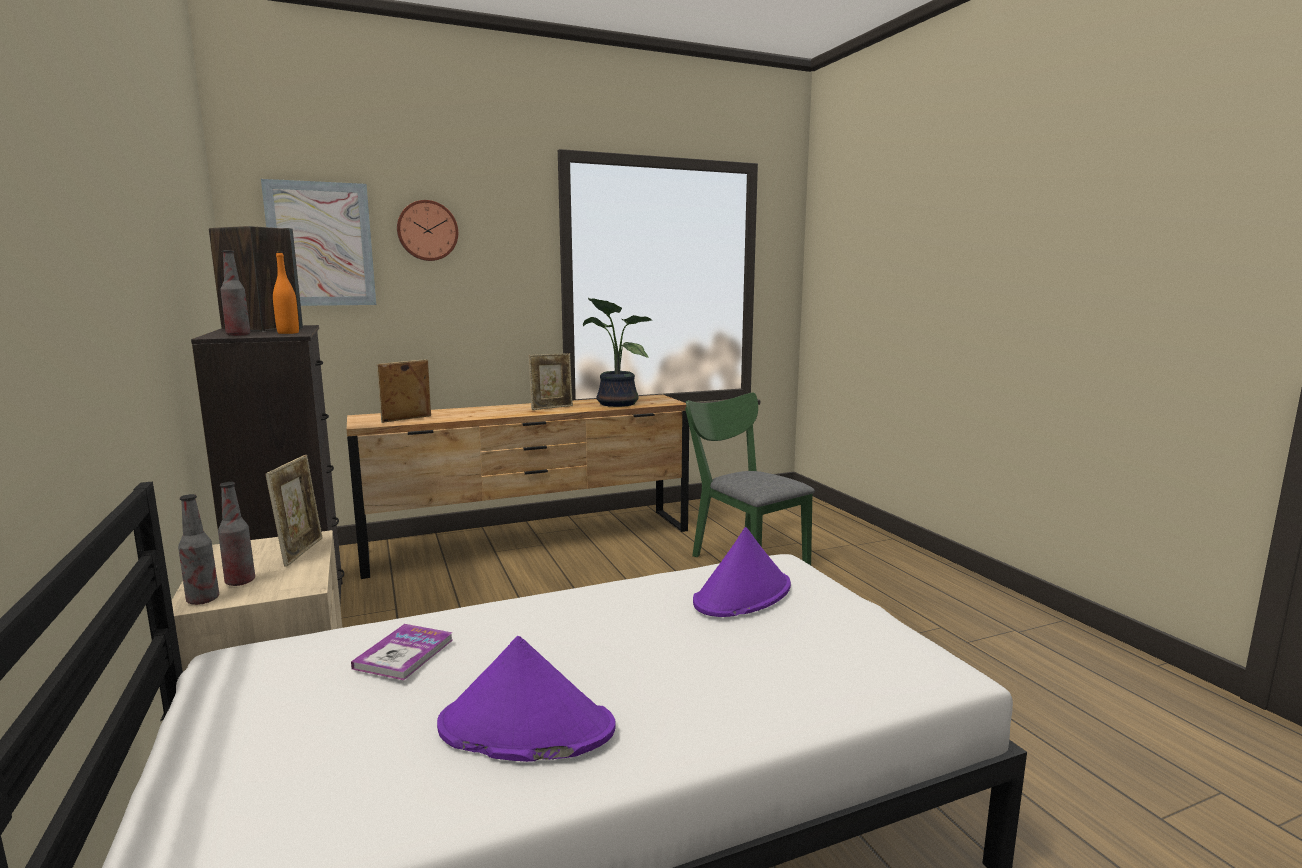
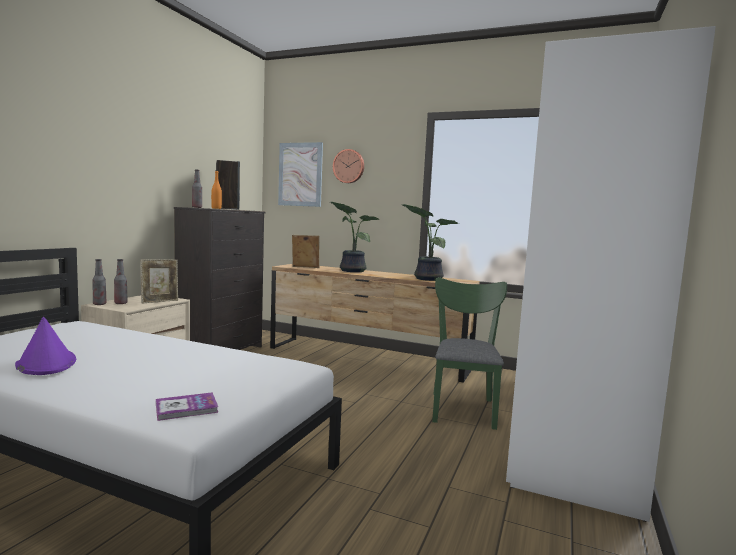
camera: 45 degrees right, 5 degrees down
(404, 654) = (94, 335): book -> book (186, 408)
(487, 411) = (351, 270): none -> potted plant
(552, 408) = (385, 274): picture frame -> none
(743, 595) = (239, 368): purple hat -> none
(842, 538) = (571, 425): none -> white wardrobe

